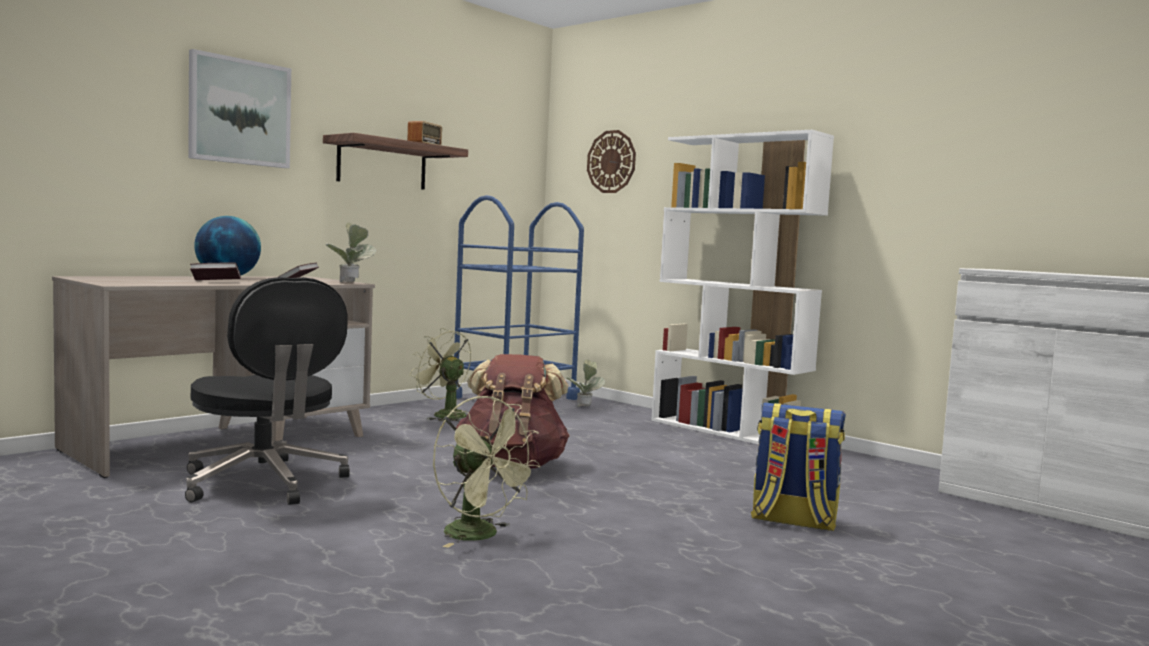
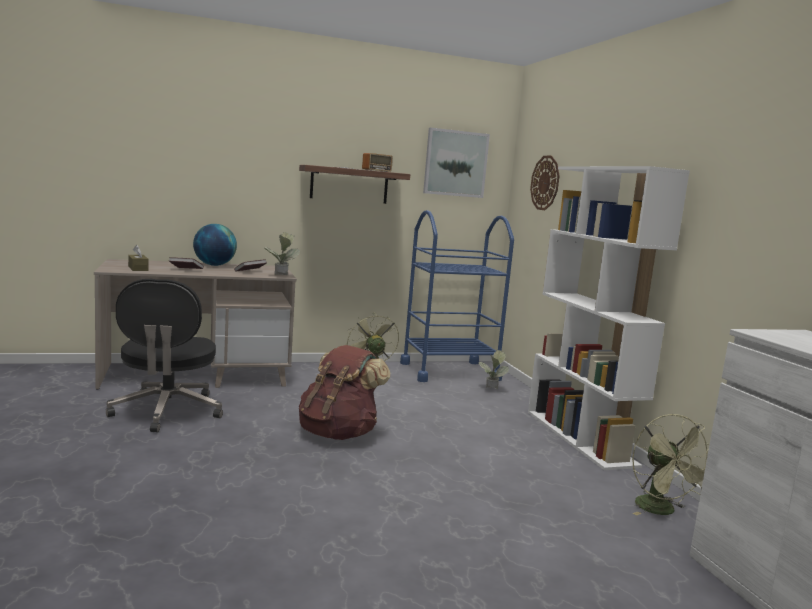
camera: 30 degrees right, 5 degrees up
(149, 282) = (138, 268): none -> brown tissue box
(239, 112) = (235, 151): picture -> picture (455, 163)
(480, 536) = (215, 488): green fan -> green fan (661, 511)
(792, 521) = (473, 544): backpack -> none

